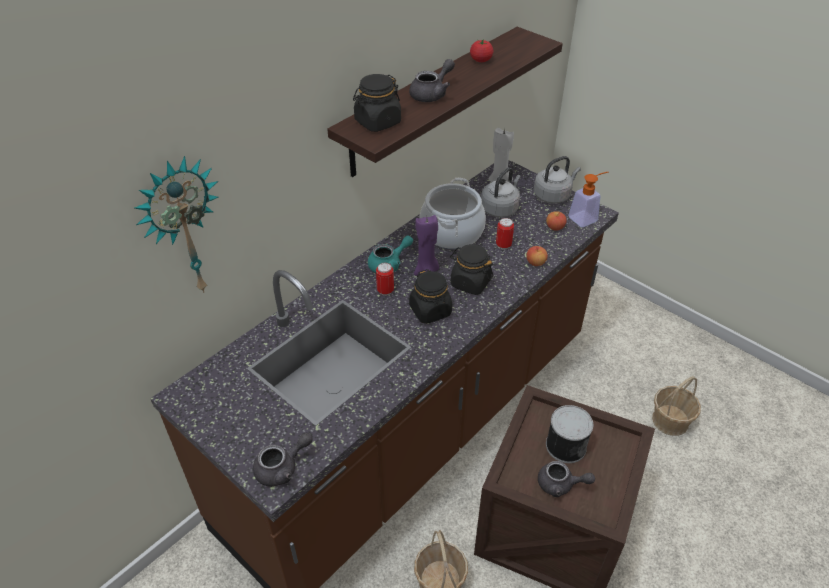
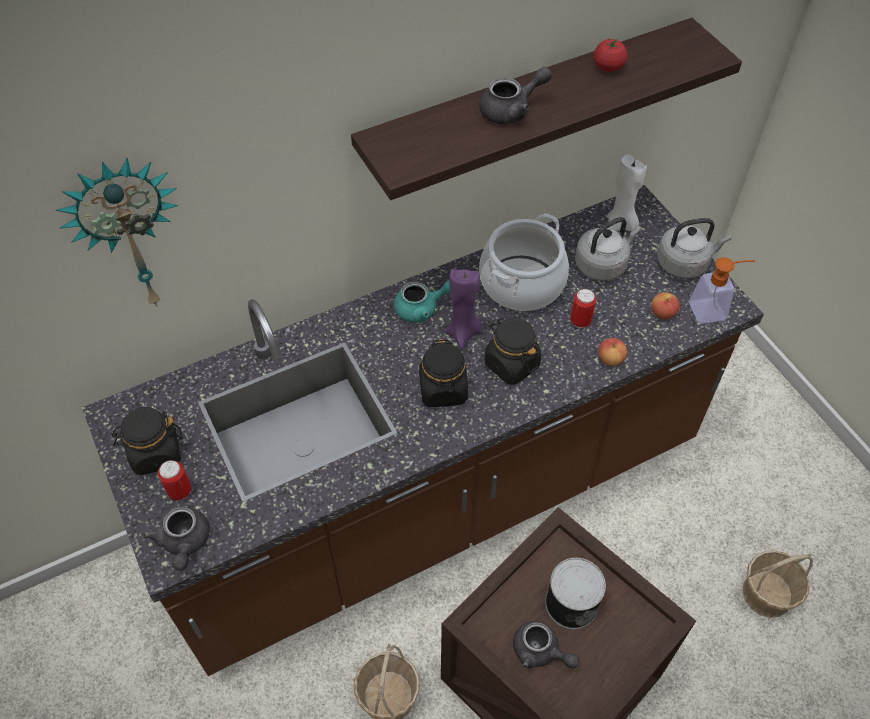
camera: 20 degrees right, 10 degrees up
(282, 468) = (184, 543): grey teapot -> grey teapot turned 90 degrees clockwise
(377, 122) = (417, 140): black jar -> black jar (155, 453)
(385, 291) = (401, 345): can -> can (180, 491)

